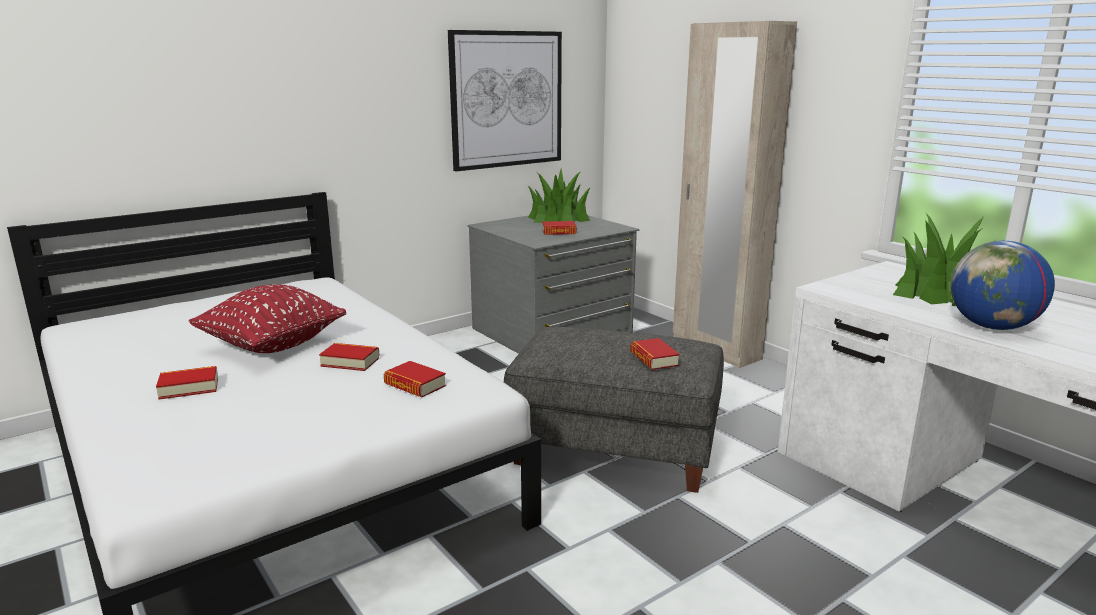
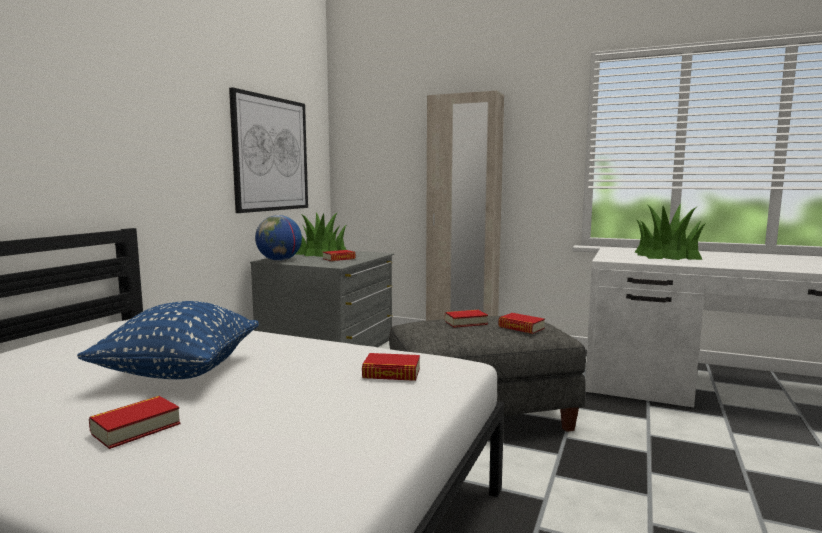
camera: 30 degrees left, 10 degrees down
(272, 345) = (180, 372): red pillow -> blue pillow
(350, 362) = (293, 369): book -> book (465, 322)
(992, 327) = (732, 264): globe -> globe (279, 260)

